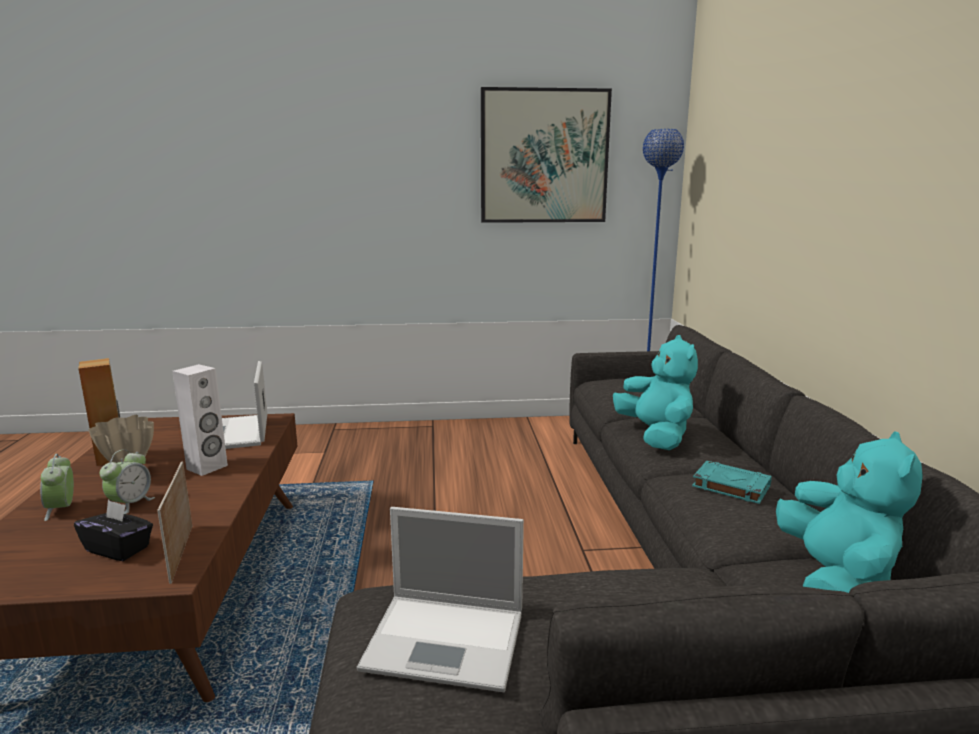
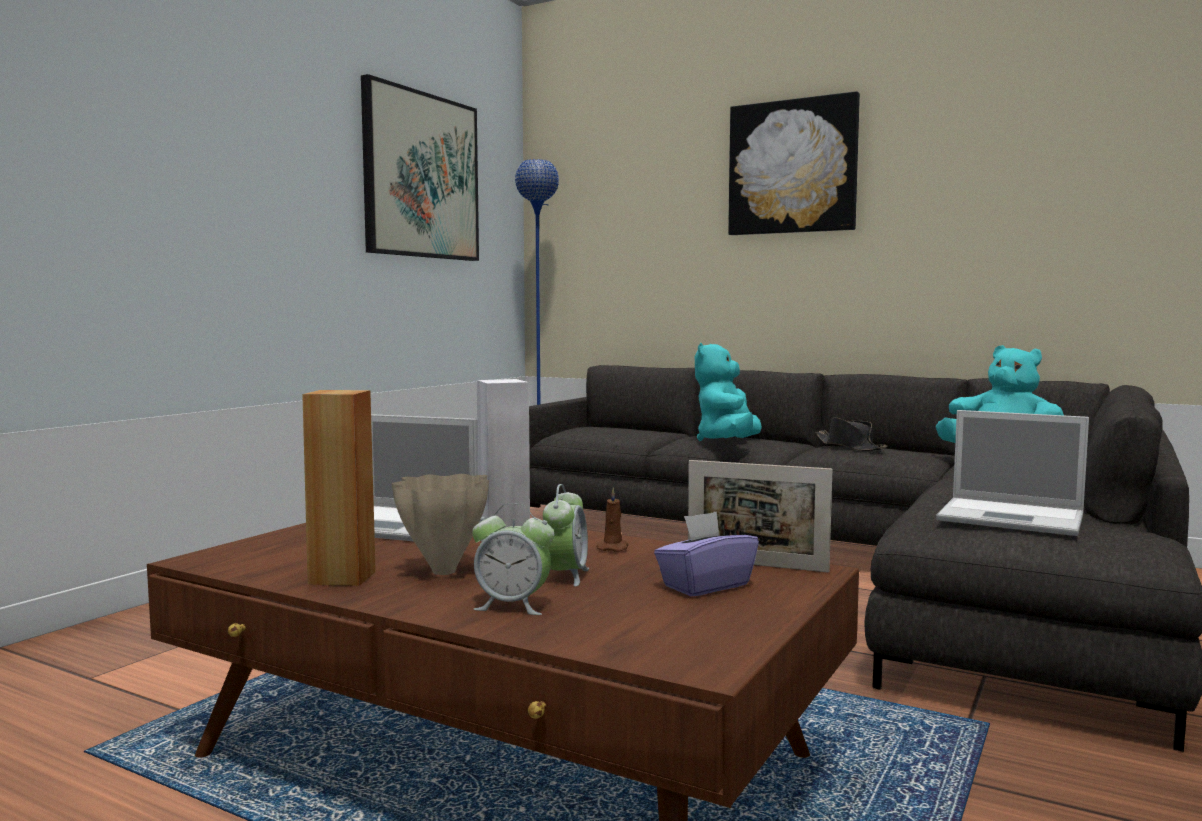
camera: 55 degrees left, 10 degrees down
(118, 549) = (705, 585): black tissue box -> purple tissue box
(131, 504) = (565, 576): alarm clock -> alarm clock turned 45 degrees clockwise
(208, 498) = (613, 548): none -> brown candle
(448, 640) = (1013, 518): laptop -> laptop turned 75 degrees clockwise
(655, 436) = (728, 442): turquoise plush toy -> turquoise plush toy turned 90 degrees counterclockwise
(730, 486) = (850, 446): turquoise book -> black hat
(836, 134) = (792, 167): none -> picture

